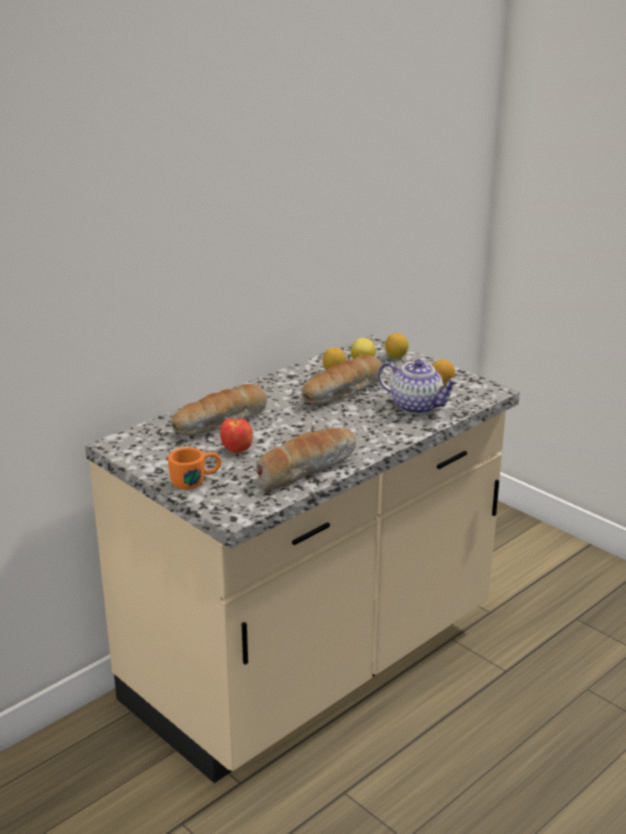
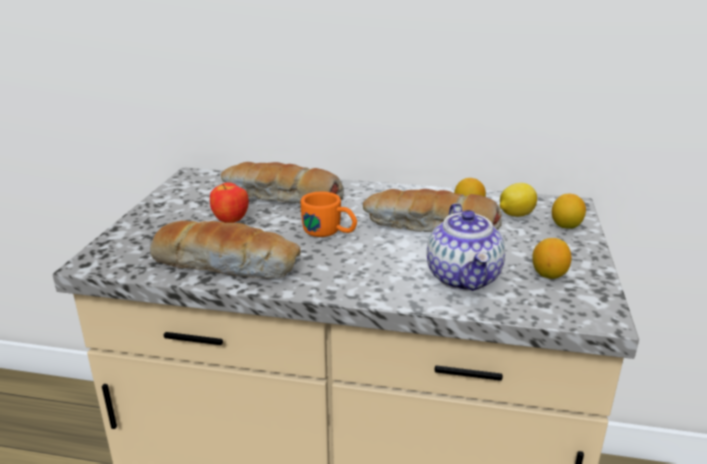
camera: 55 degrees right, 0 degrees up
(196, 480) = (152, 224): orange mug -> orange mug (330, 232)

